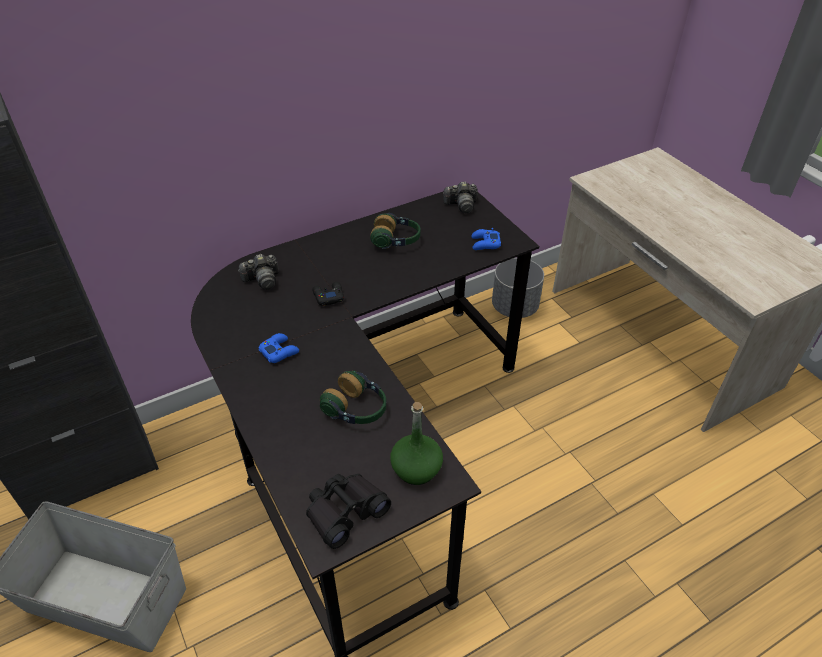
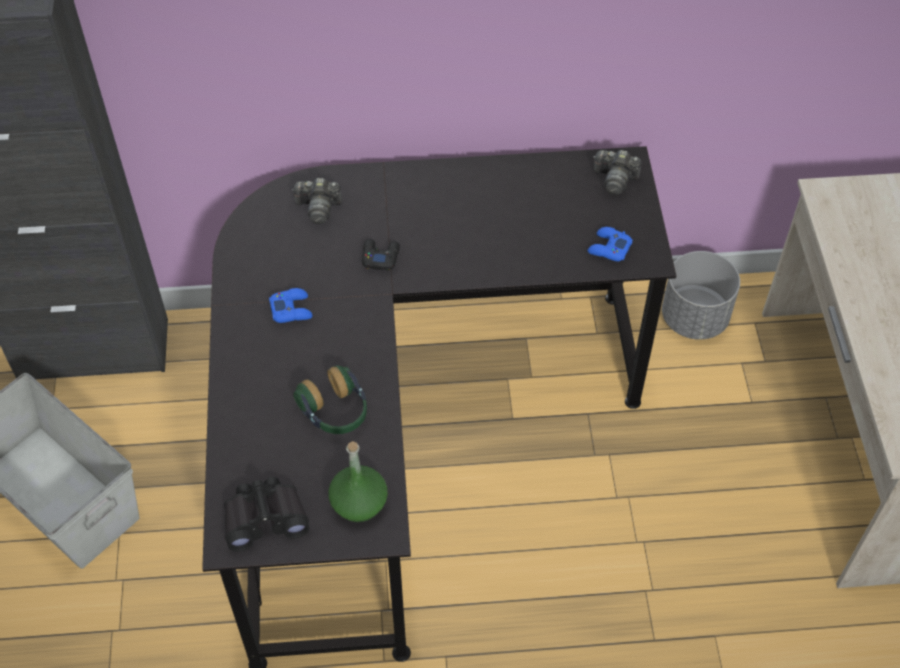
camera: 25 degrees right, 10 degrees up
(396, 240) = (501, 205): headphones -> none

